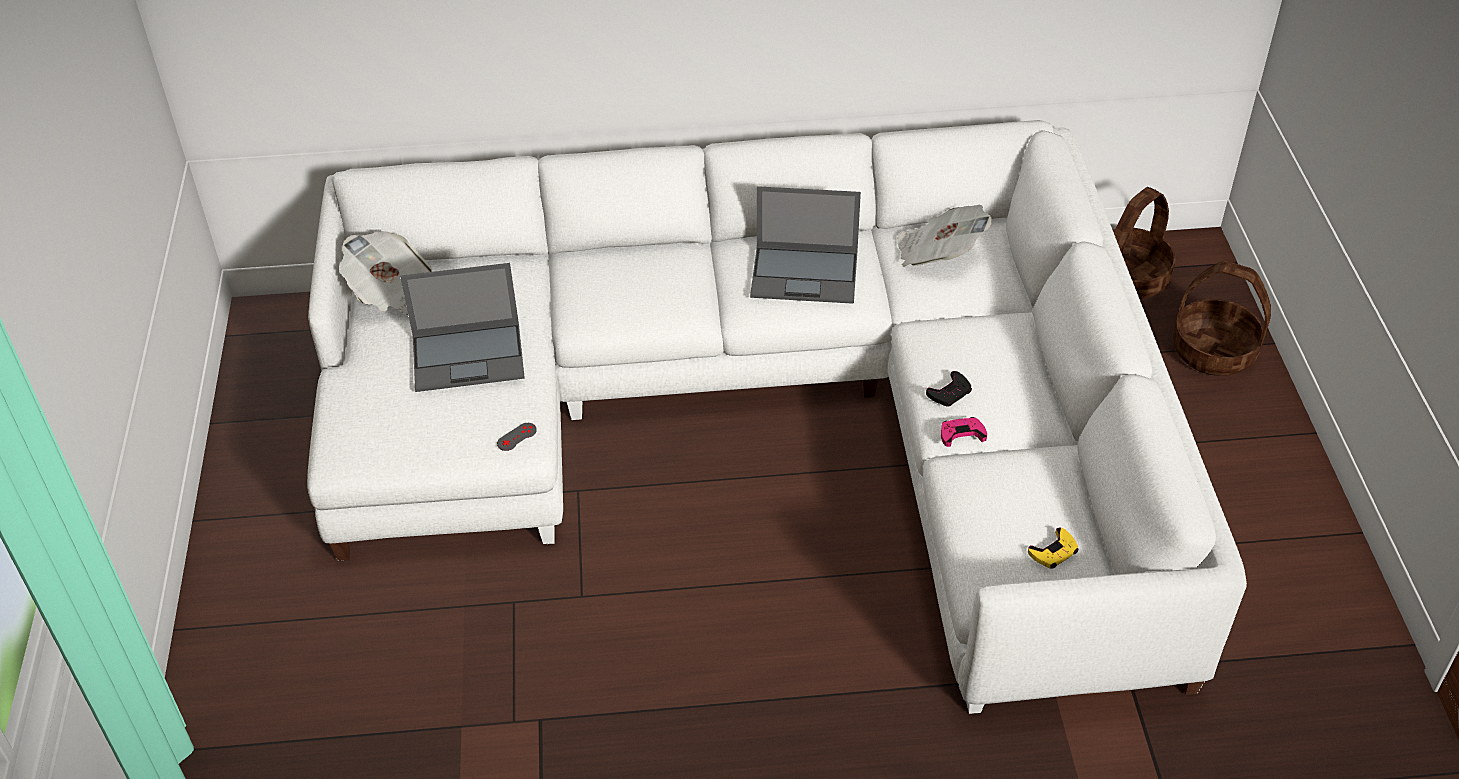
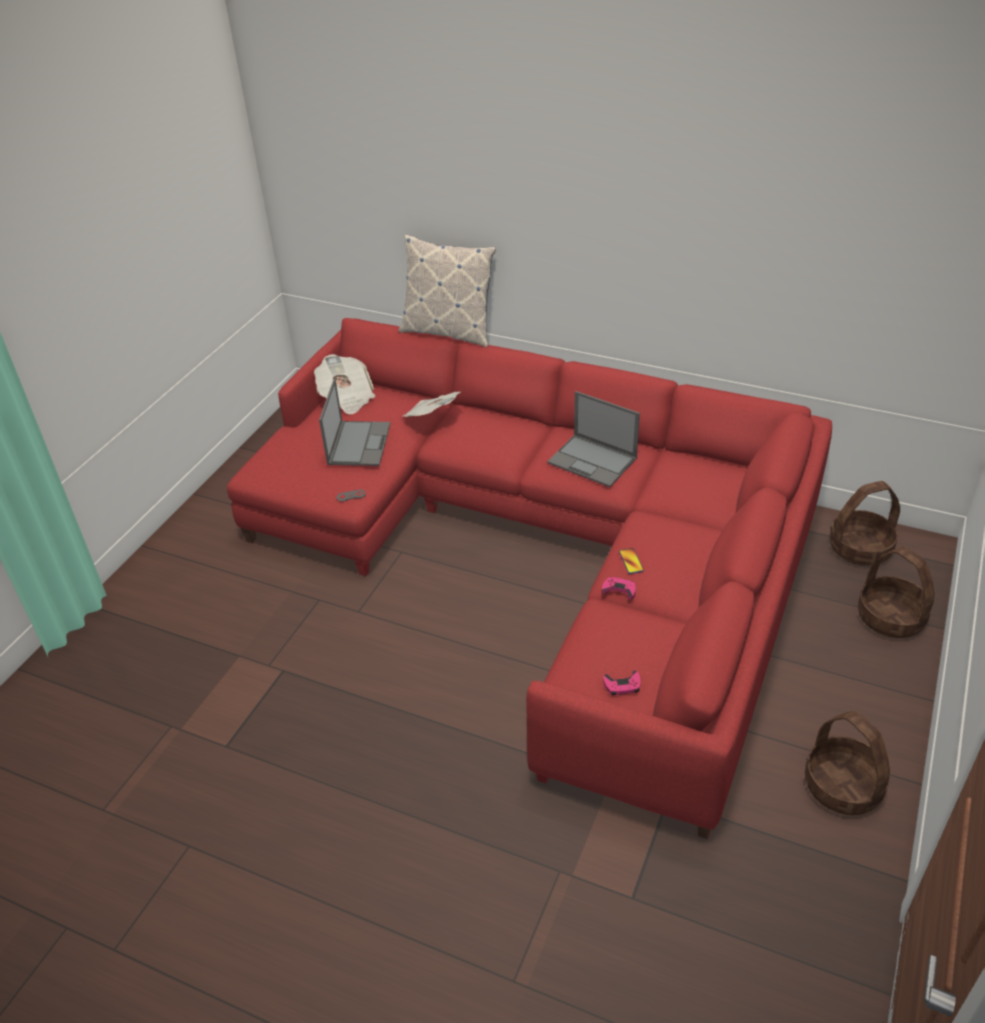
camera: 30 degrees right, 5 degrees down
(469, 356) = (359, 443): laptop -> laptop turned 105 degrees counterclockwise
(511, 151) = (448, 332): none -> pillow
(772, 413) = (549, 549): white sofa -> red sofa
(938, 254) = (691, 476): newspaper -> newspaper (432, 417)
(949, 392) = (631, 561): black game controller -> phone
(1053, 552) = (622, 685): yellow game controller -> pink game controller
(1291, 569) = (843, 786): none -> basket

